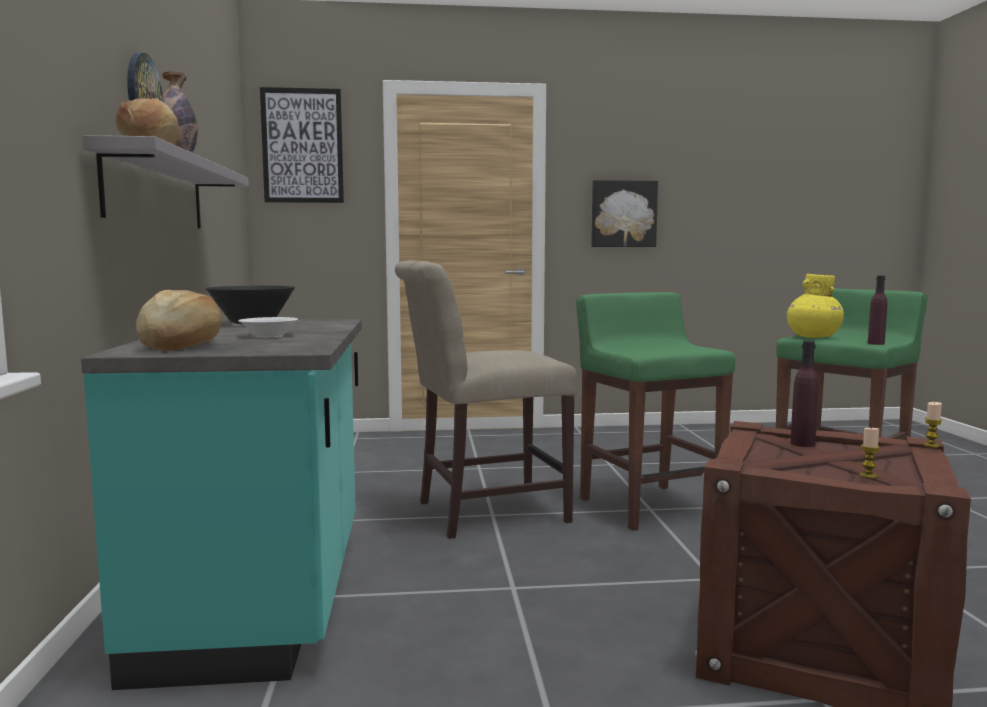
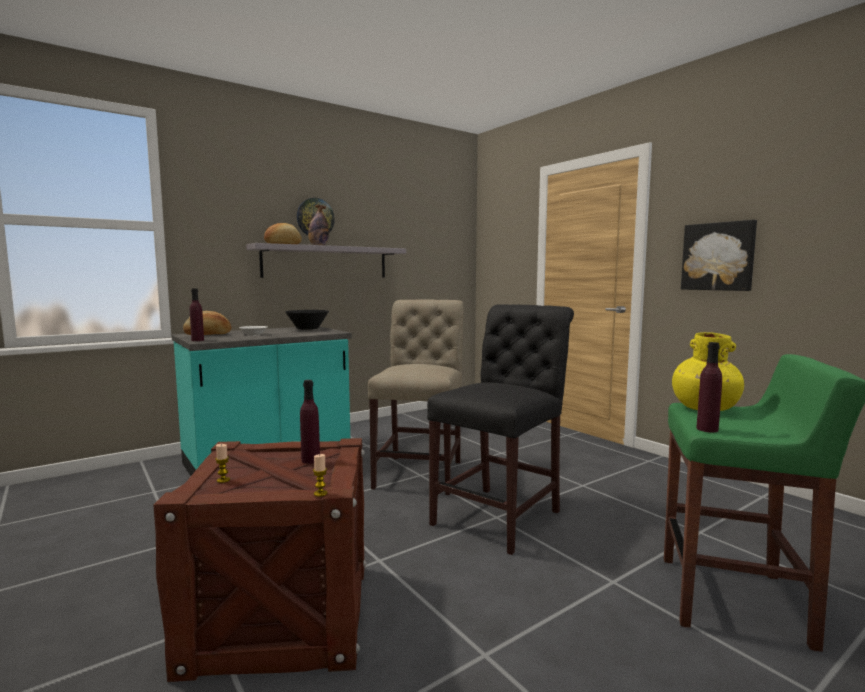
camera: 60 degrees right, 0 degrees up
(284, 350) = (197, 340): none -> purple bottle
(302, 146) = (499, 220): picture -> none
(483, 512) = (421, 472): beige chair -> beige chair turned 60 degrees clockwise
(648, 506) = (501, 515): green stool -> black chair

